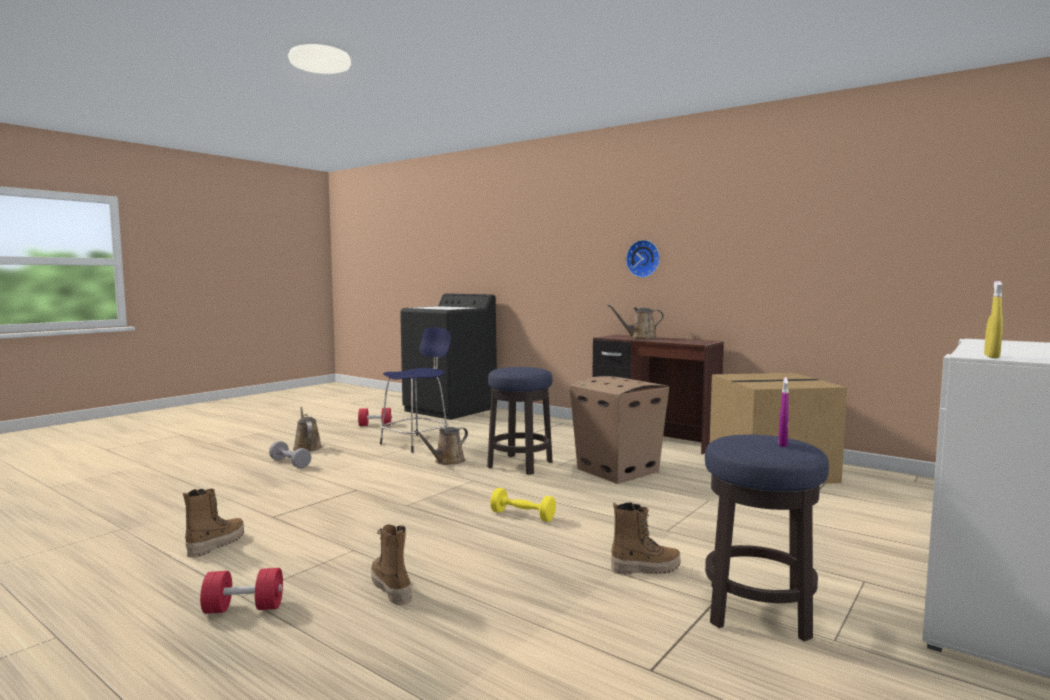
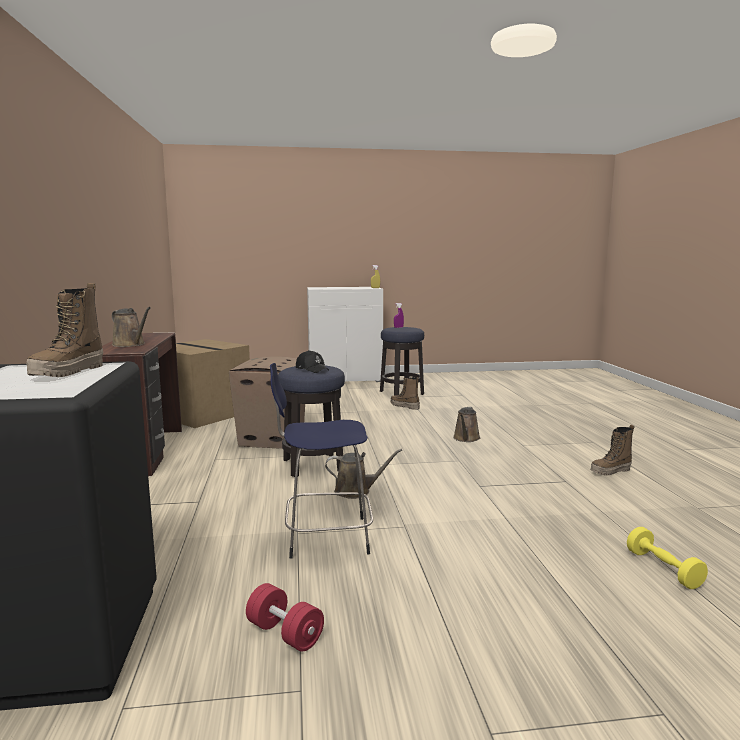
camera: 135 degrees left, 5 degrees up
(244, 608) = (592, 437): red dumbbell -> none
(290, 463) = (520, 554): grey dumbbell -> none
(307, 447) = (474, 592): brown watering can -> brown watering can (466, 439)
(391, 588) = (519, 427): boot -> boot (69, 372)
(517, 369) = (312, 369): none -> black cap
(522, 516) = (403, 434): yellow dumbbell -> yellow dumbbell (663, 569)
(644, 258) = (83, 248): wall clock -> none

